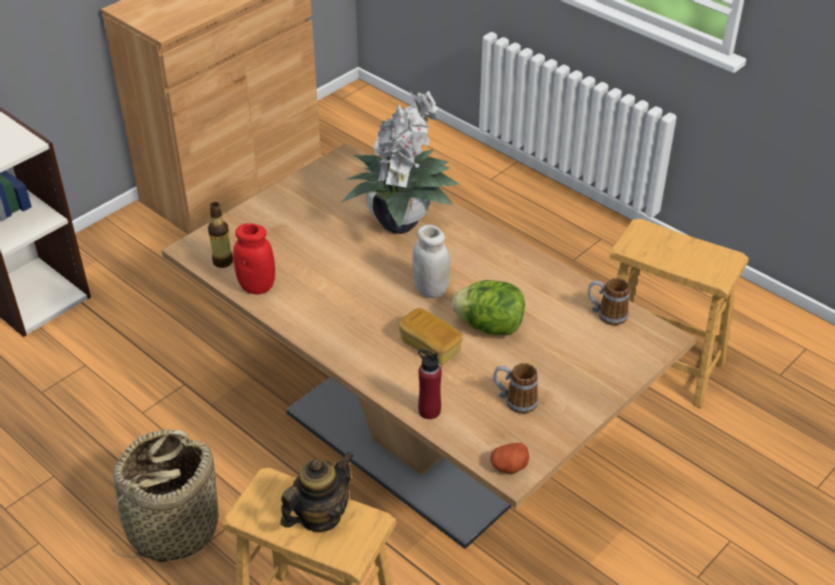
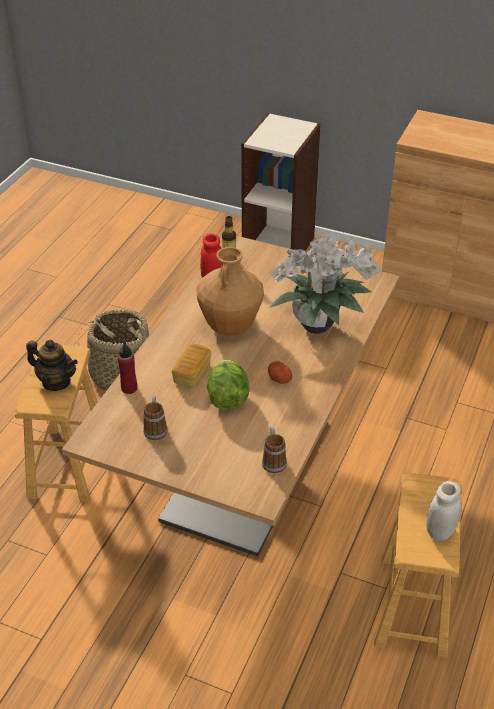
camera: 70 degrees right, 0 degrees up
(359, 293) = (230, 327): none -> brown vase
(430, 289) = (252, 359): white jar -> white jar (440, 531)
(509, 466) = (91, 438): potato -> potato (278, 378)

